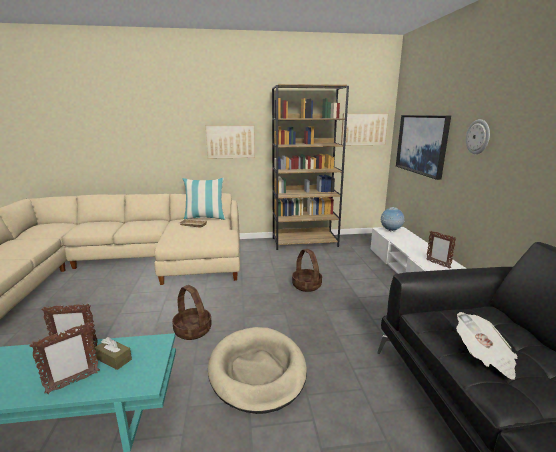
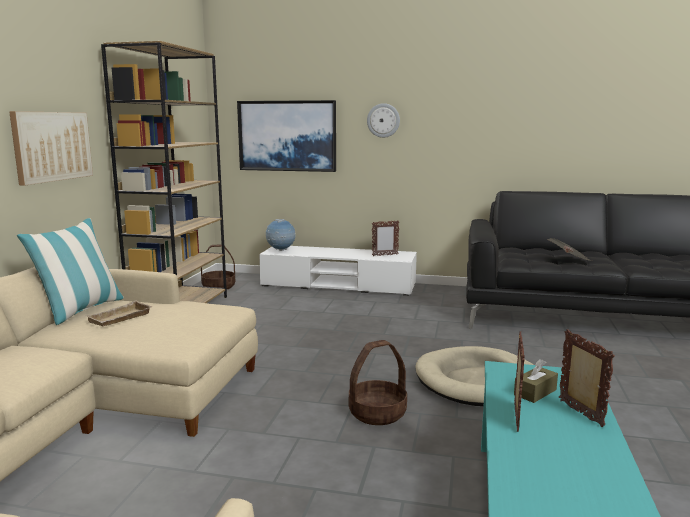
camera: 70 degrees left, 5 degrees down
(307, 285) = (317, 332): basket -> basket (219, 287)
(363, 129) = (189, 121): picture -> none

